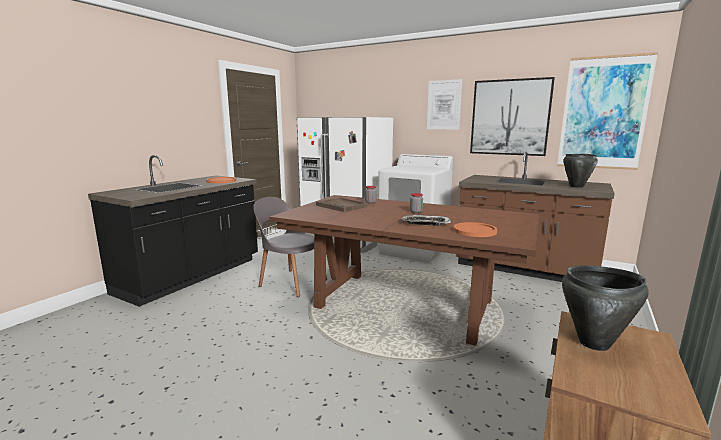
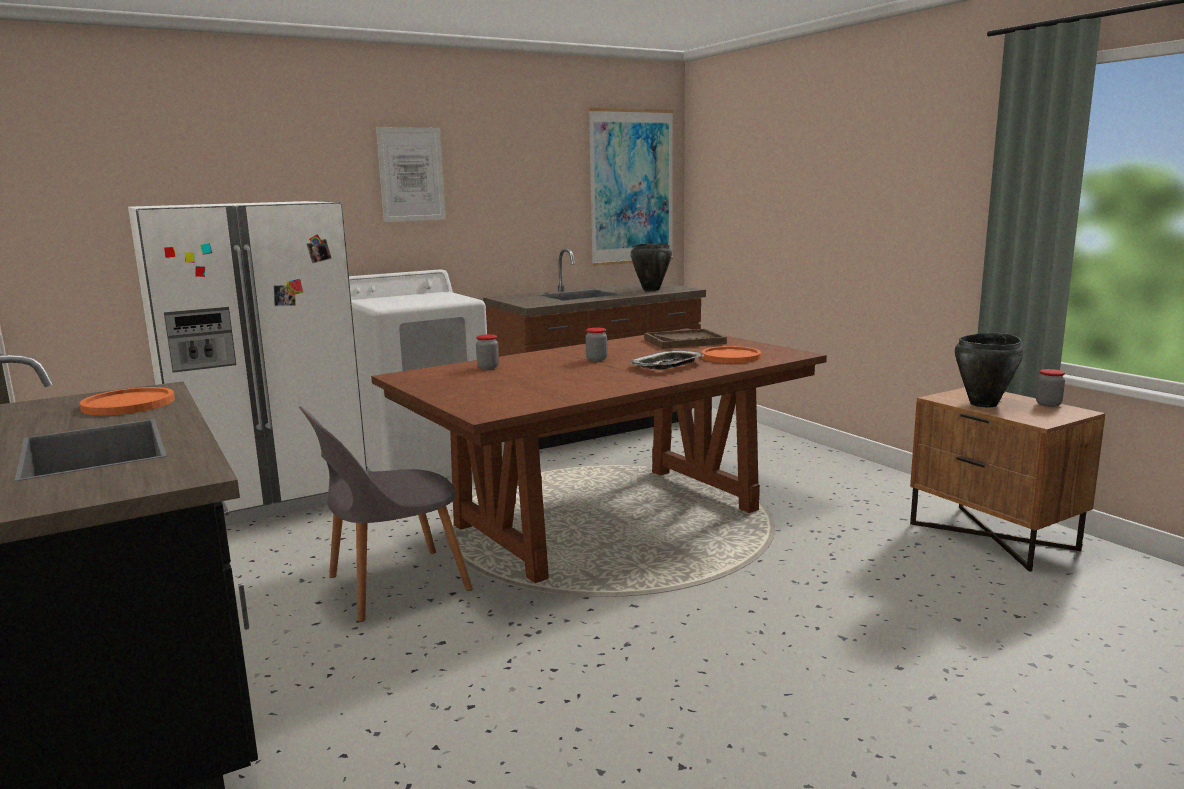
camera: 60 degrees left, 0 degrees up
(341, 206) = (482, 382): brown tray -> brown tray (684, 341)
(509, 117) = (522, 195): picture -> none
(669, 384) = (1048, 404): none -> jar

